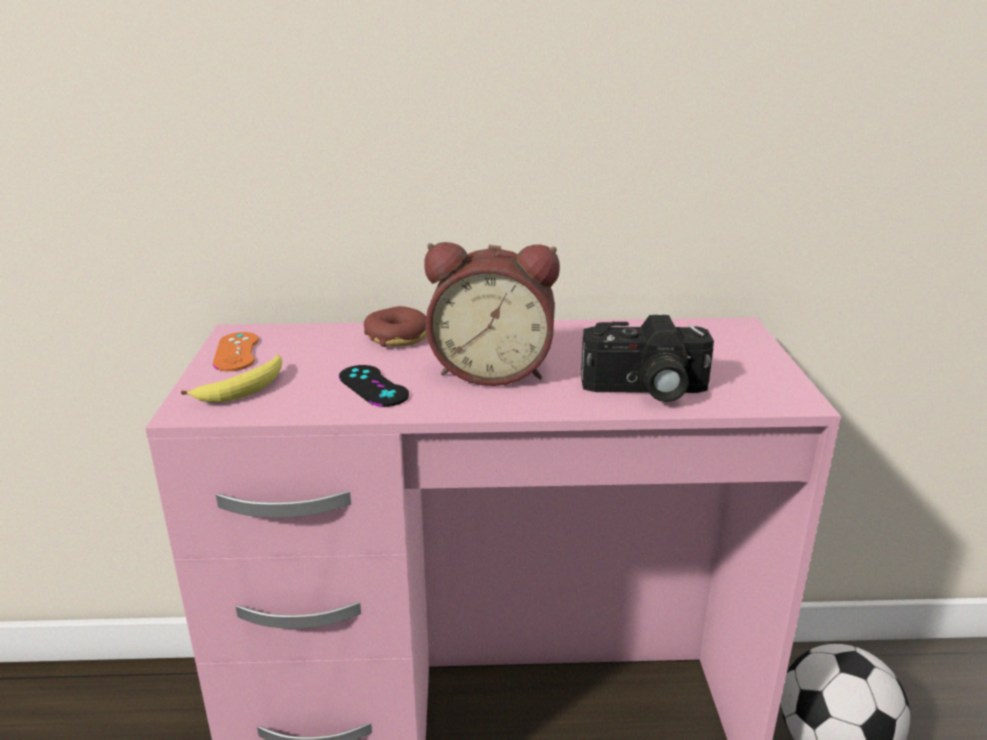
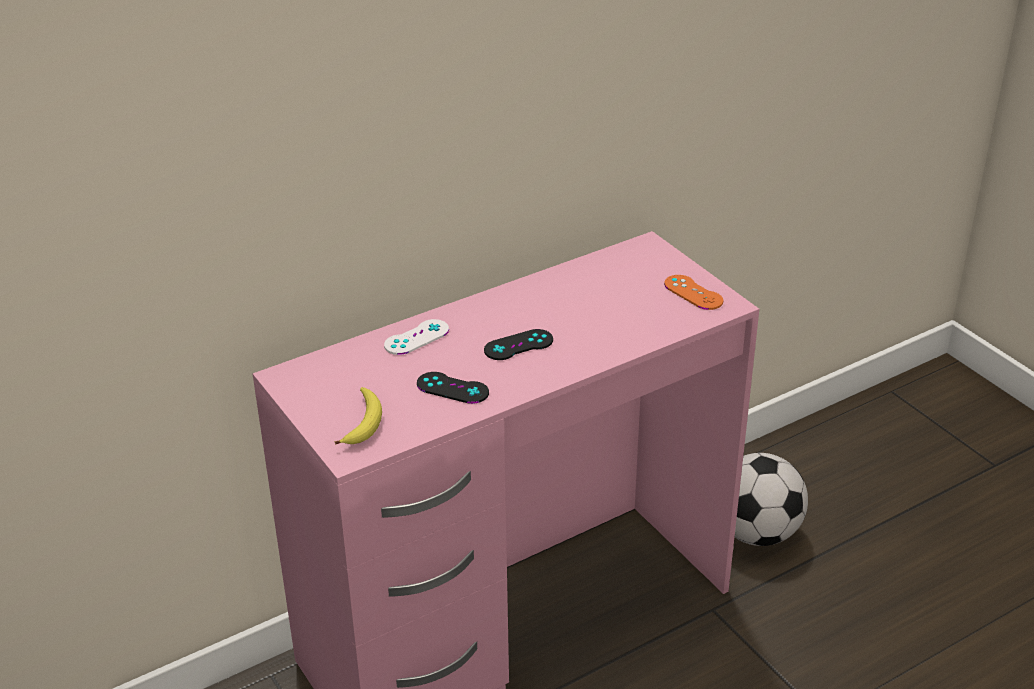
camera: 30 degrees left, 10 degrees up
(236, 352) = (310, 394): orange game controller -> orange game controller (693, 293)
(397, 337) = (416, 337): donut -> white game controller
(492, 370) = (518, 345): alarm clock -> black game controller
(645, 390) = (632, 328): camera -> none

